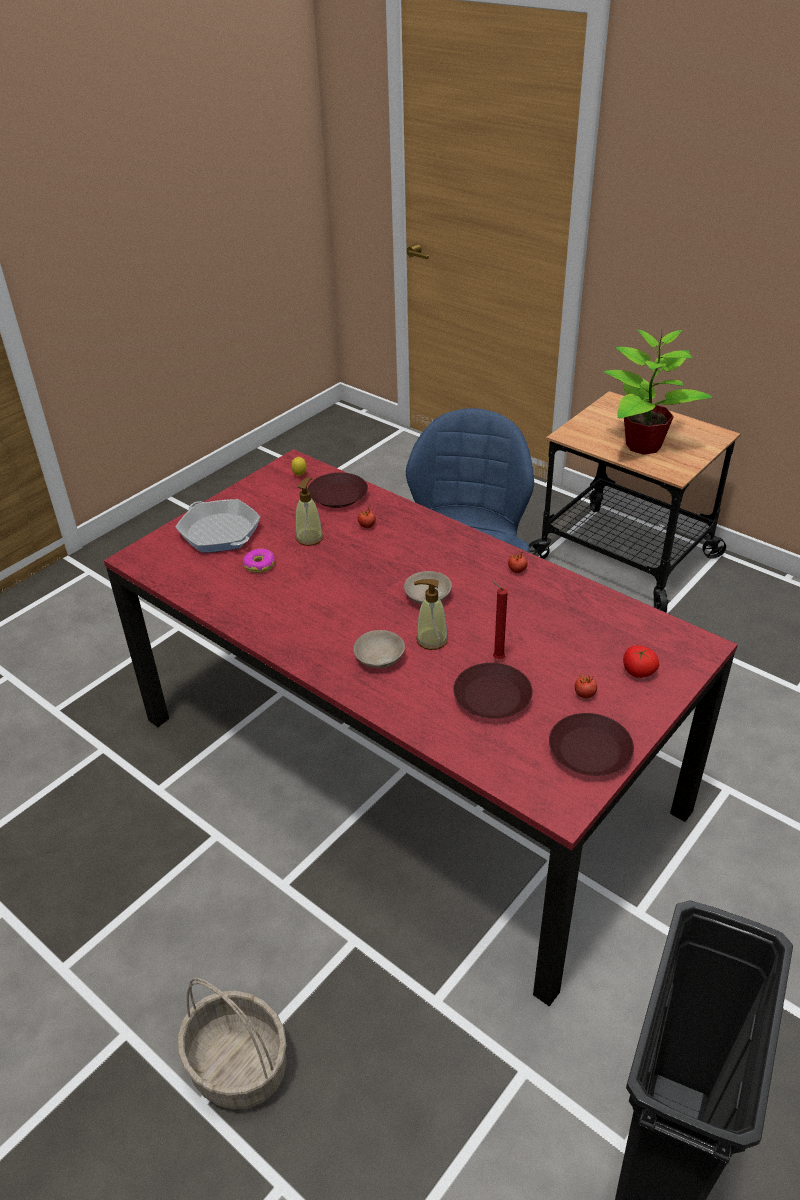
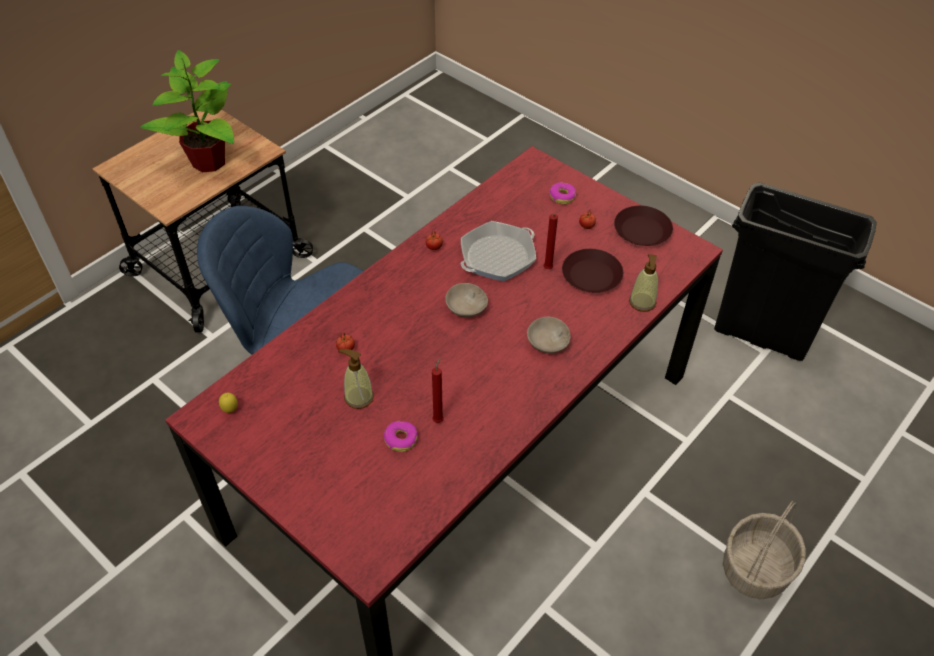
camera: 90 degrees left, 10 degrees up
(220, 532) = (332, 482): frying pan -> frying pan (497, 257)
(280, 586) = (439, 419): none -> red candle
(338, 495) = (282, 373): brown plate -> none
(431, 640) = (524, 308): soap dispenser -> soap dispenser (642, 302)
(638, 672) = (562, 196): tomato -> donut

